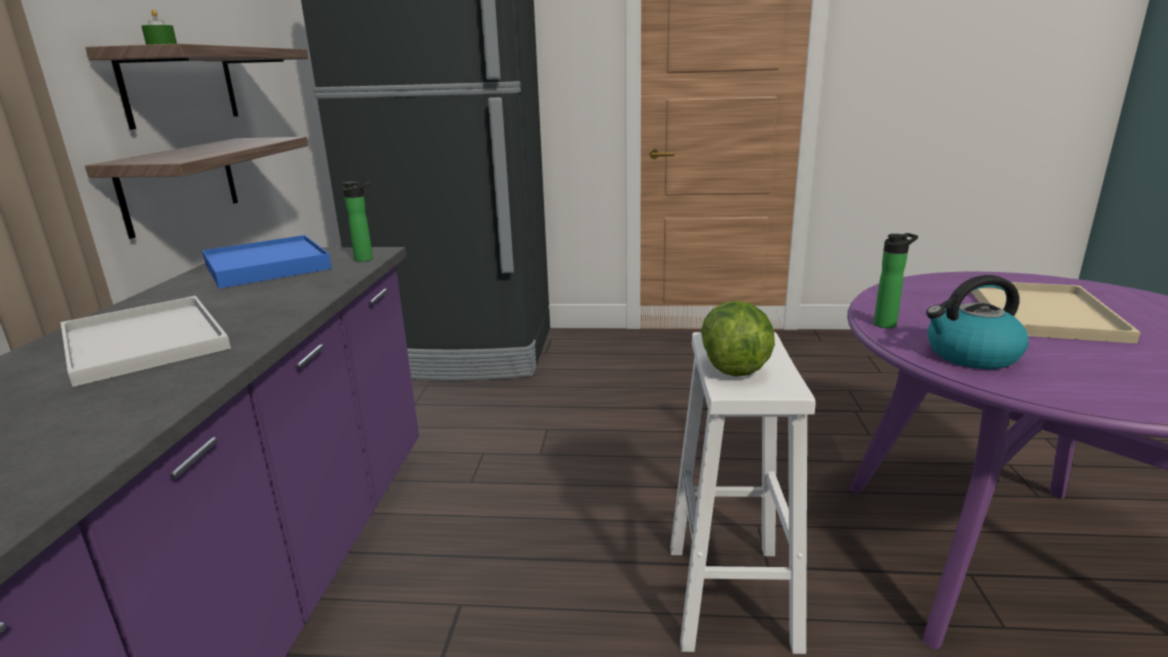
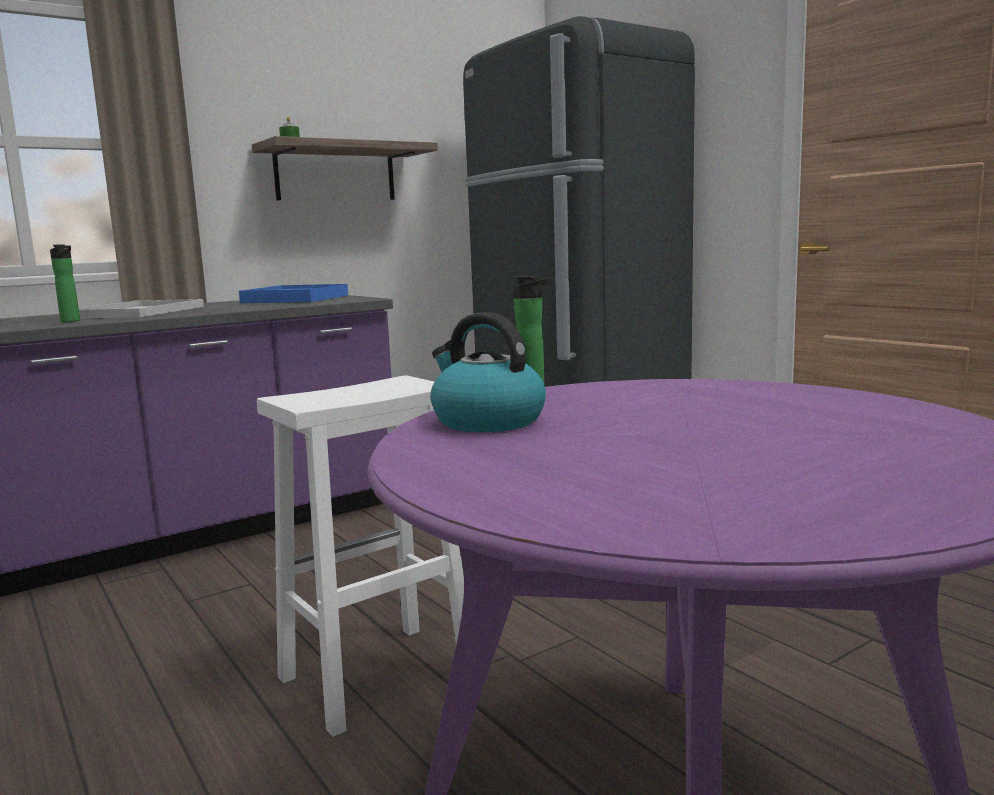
camera: 50 degrees right, 10 degrees down
(180, 184) = (315, 244): shelf -> none
(367, 259) = (344, 300): bottle -> bottle (71, 321)
(734, 365) = (341, 391): lettuce -> none
(1040, 312) = (739, 423): beige tray -> none

